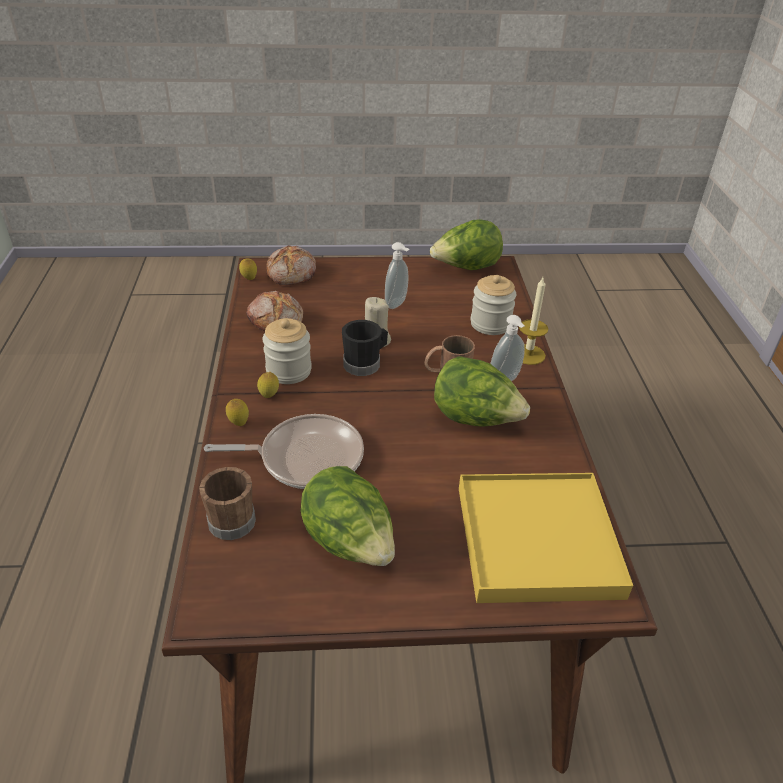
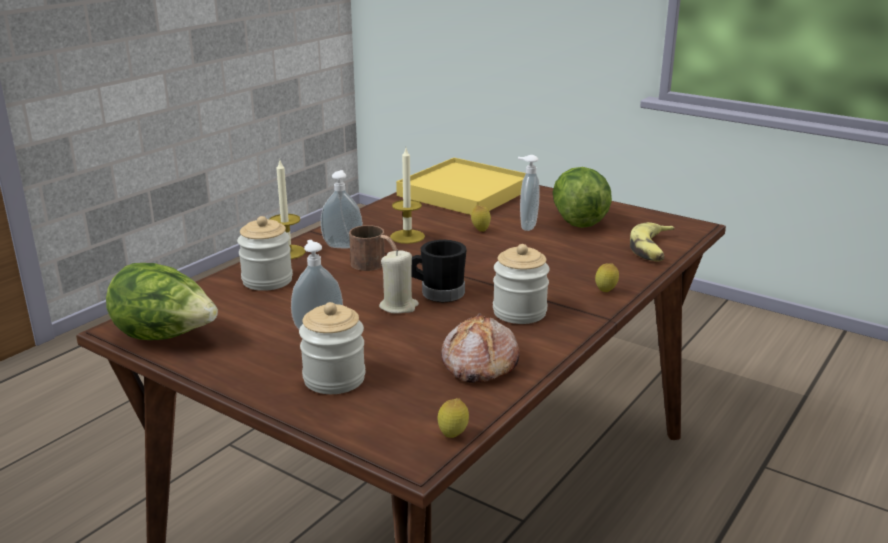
camera: 140 degrees left, 15 degrees down
(229, 518) = (652, 249): brown mug -> banana
(269, 396) = (559, 300): lemon -> lemon (480, 230)
(293, 273) = (381, 419): bread -> none
(305, 458) = (567, 258): frying pan -> none
(343, 282) = (334, 379): none -> jar
(392, 496) = (526, 226): none -> soap dispenser
(475, 419) = (407, 236): lettuce -> candle

